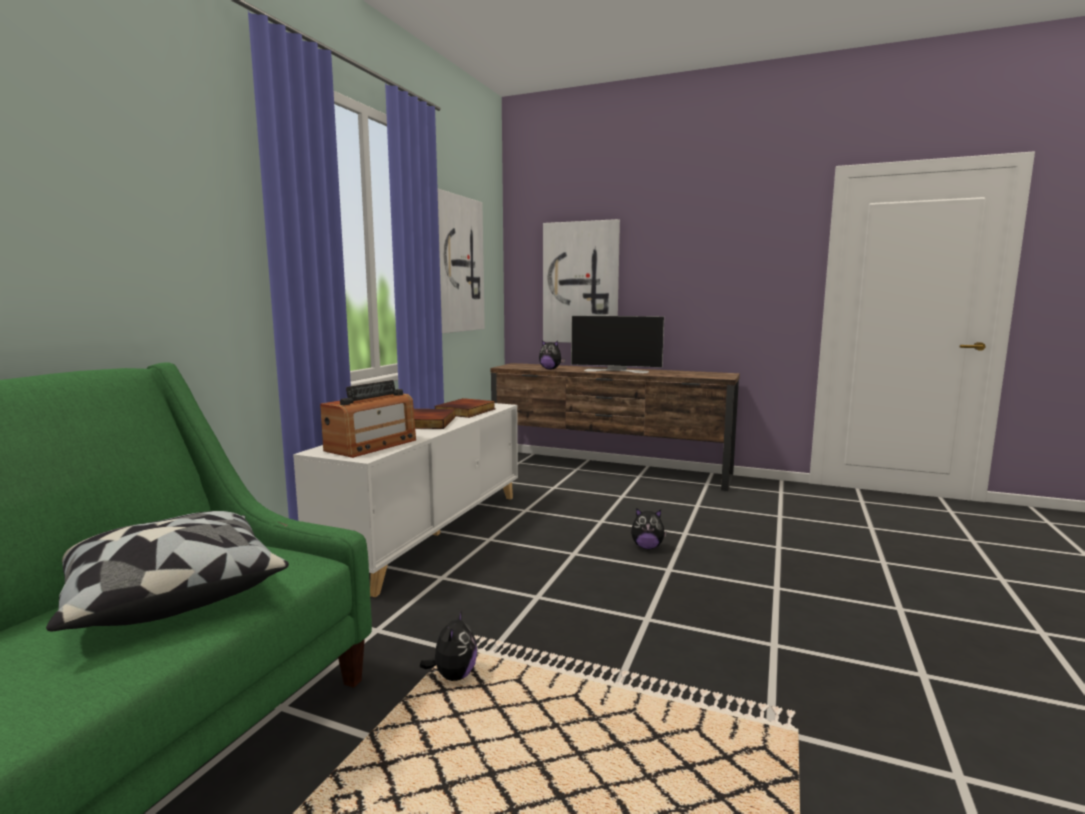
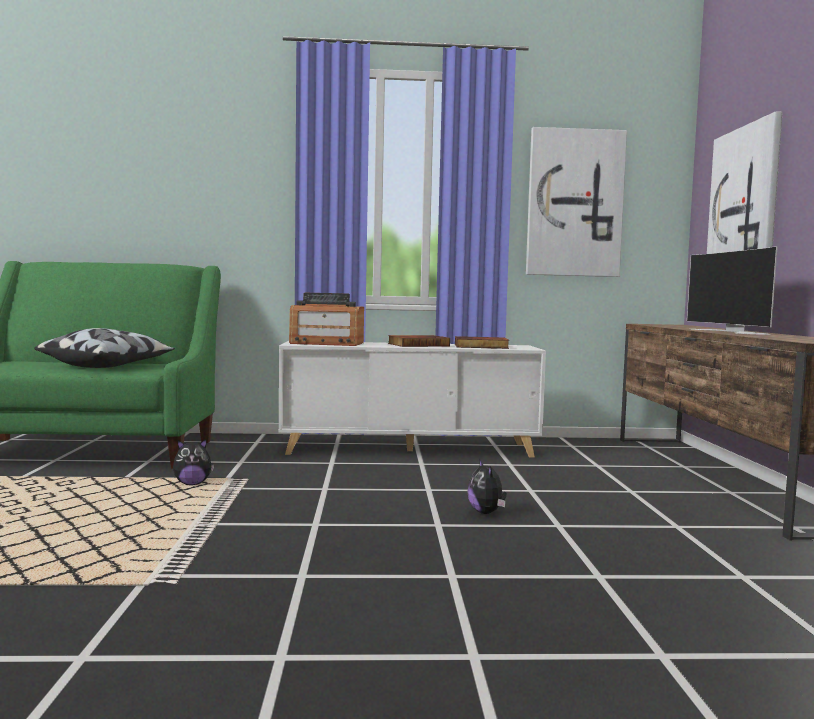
camera: 65 degrees right, 5 degrees down
(550, 369) = (669, 326): plush toy -> none

